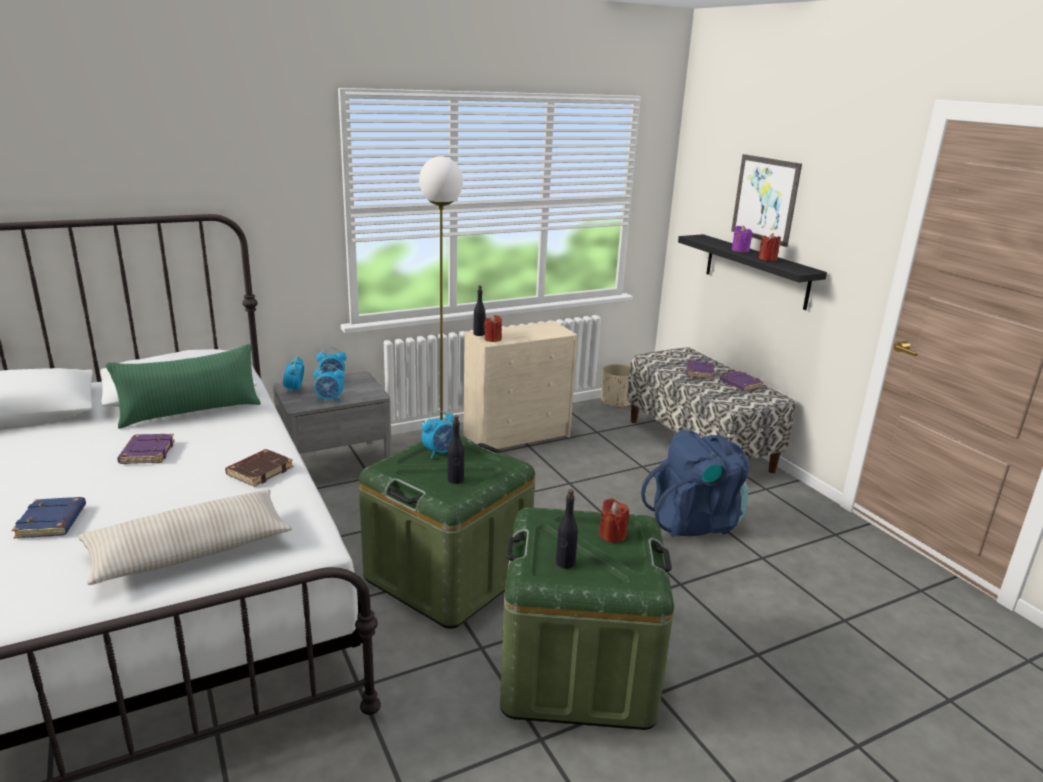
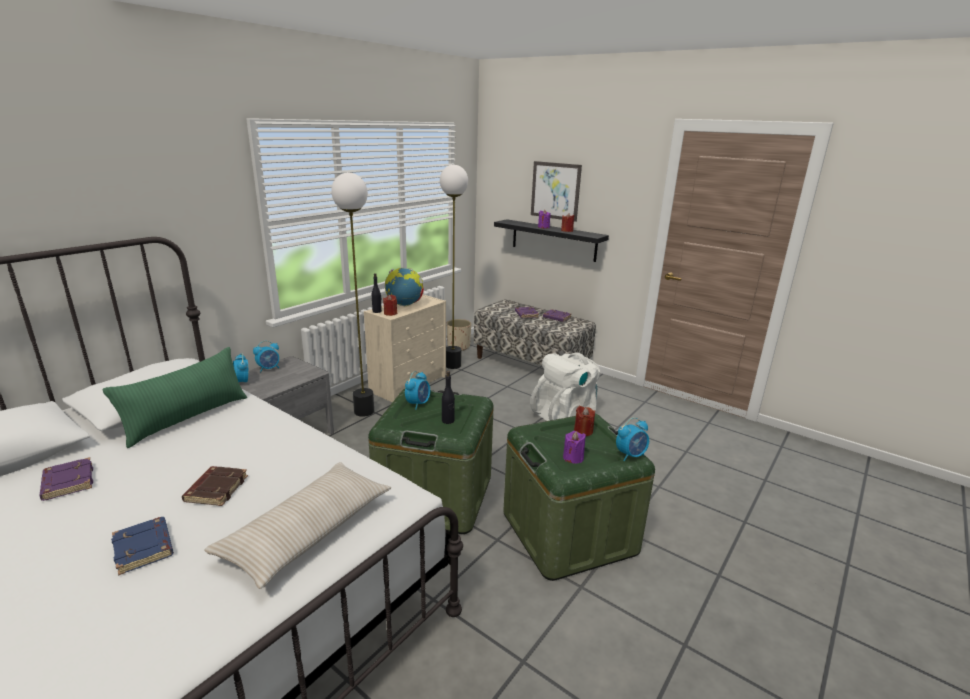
camera: 25 degrees left, 0 degrees up
(147, 453) = (179, 462): purple book -> purple book (67, 482)
(260, 471) = (302, 451): brown book -> brown book (216, 489)
(329, 399) = (280, 384): alarm clock -> alarm clock (631, 455)
(520, 332) = (404, 305): none -> globe
(565, 563) = (573, 458): black bottle -> purple candle
(590, 424) = (453, 365): none -> floor lamp
(695, 522) = (565, 414): blue backpack -> white backpack

